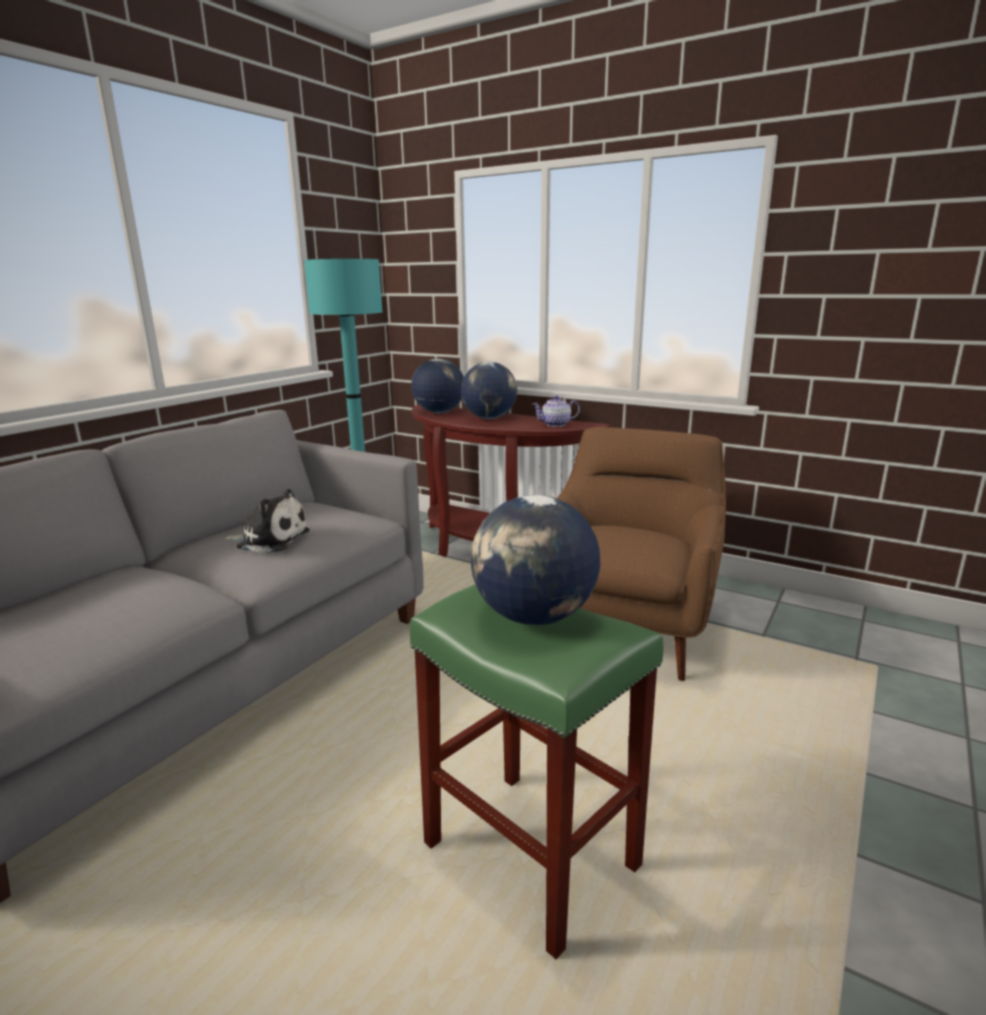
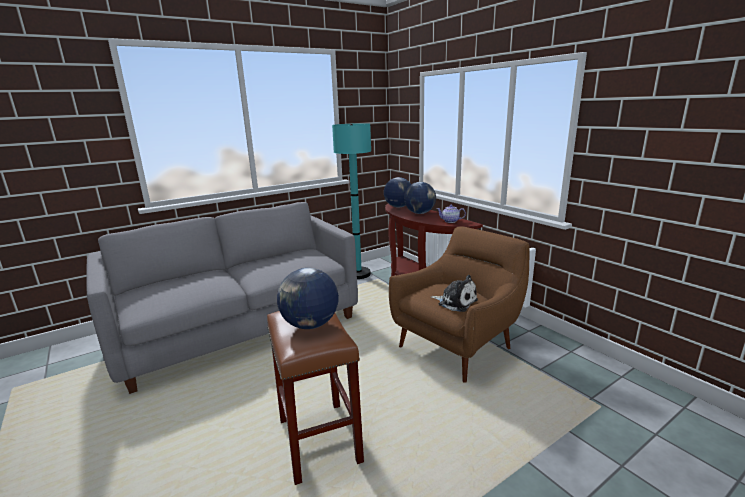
camera: 25 degrees right, 0 degrees up
(270, 540) = (275, 266): plush toy -> plush toy (455, 302)
(527, 854) = (318, 439): green stool -> brown stool

